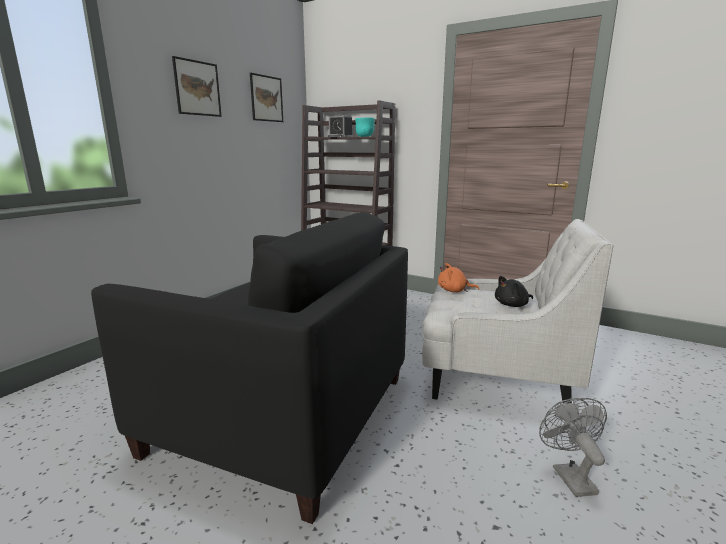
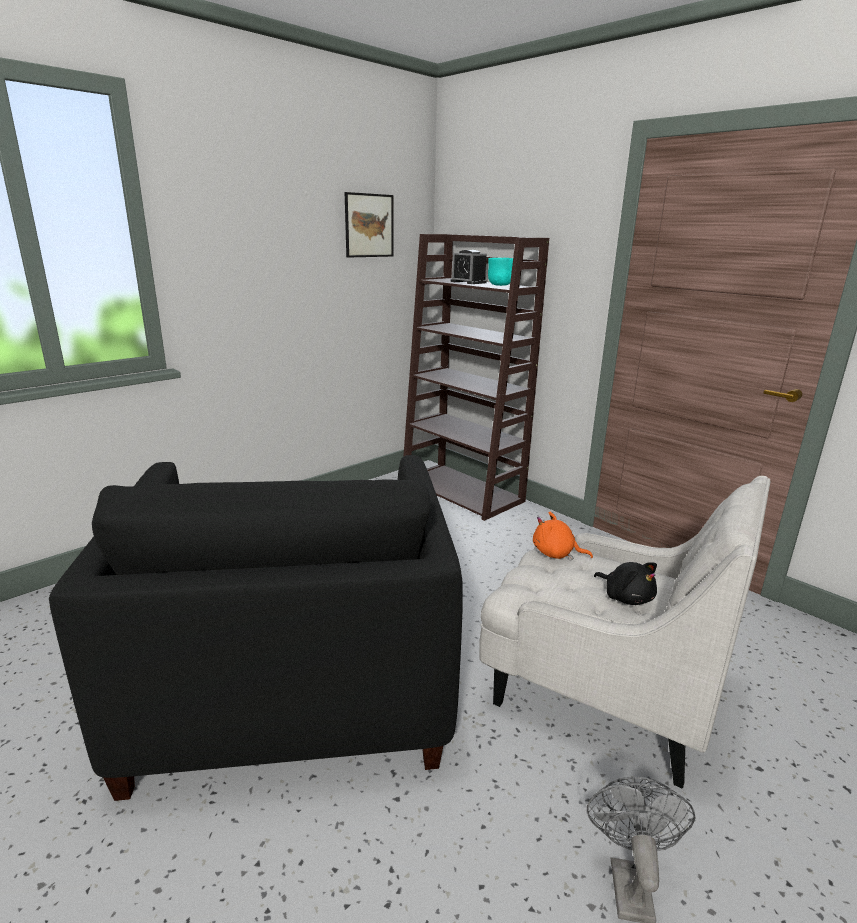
camera: 15 degrees right, 5 degrees up
(197, 88) = (265, 222): picture -> none
(283, 413) = (293, 685): black armchair -> black armchair turned 45 degrees clockwise
(512, 305) = (626, 597): black plush toy -> black plush toy turned 120 degrees counterclockwise

